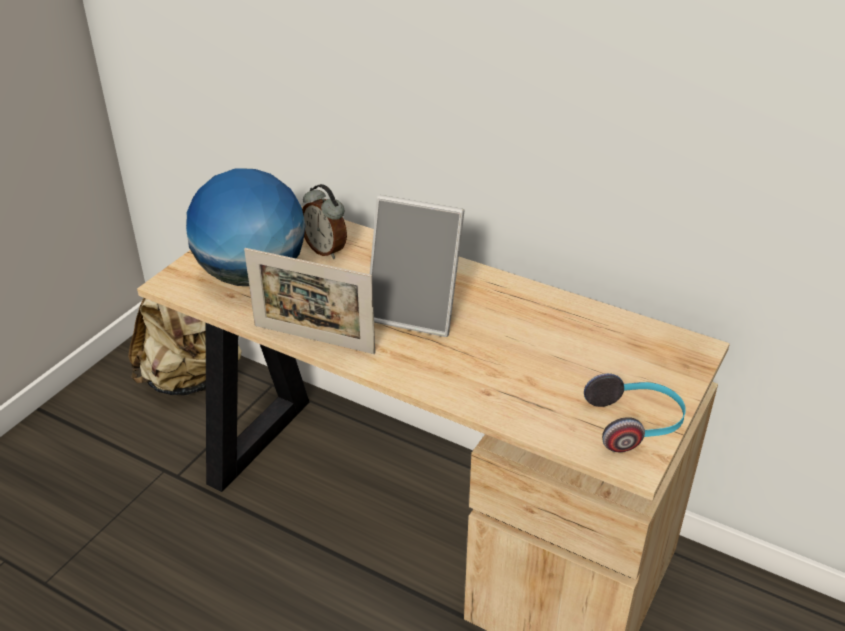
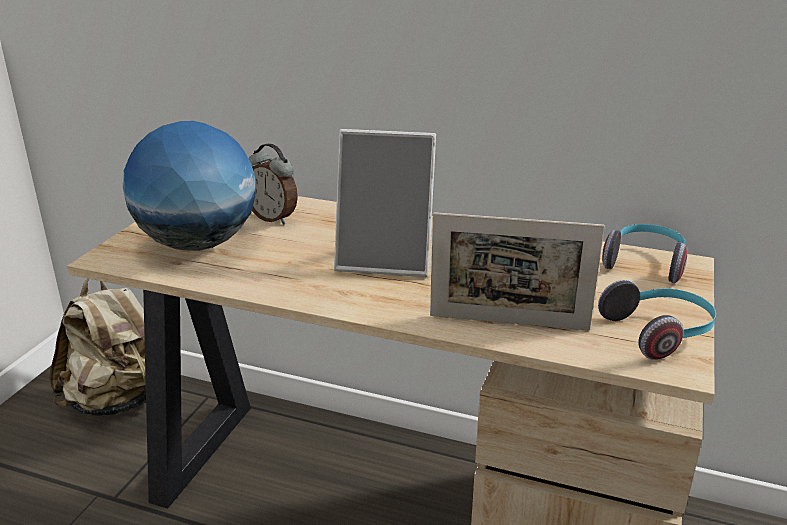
camera: 10 degrees left, 10 degrees down
(313, 339) = (281, 292): picture frame -> picture frame (508, 322)
(658, 343) = (645, 263): none -> headphones

